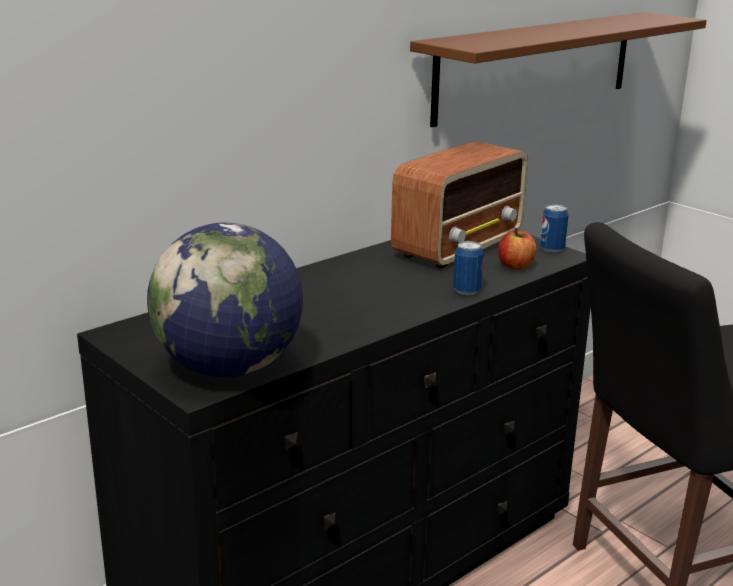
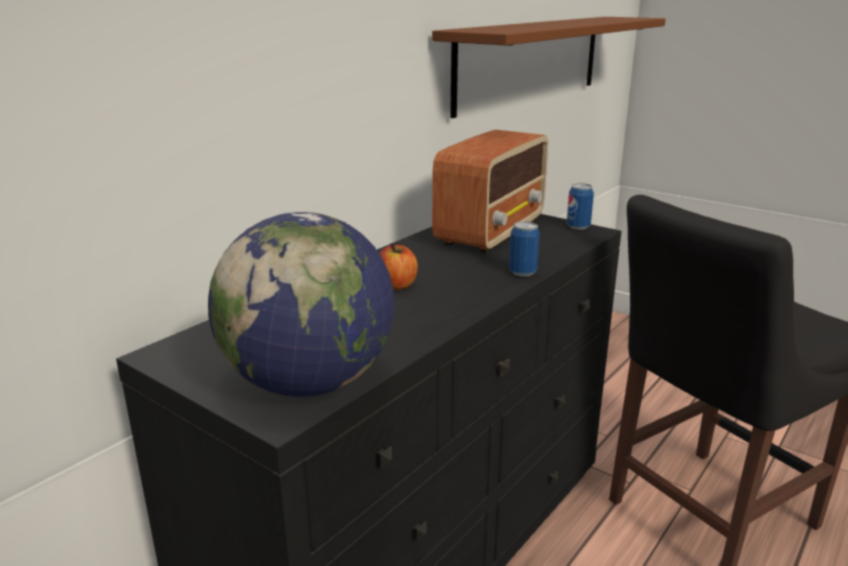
camera: 10 degrees left, 0 degrees up
(515, 266) = (554, 244): apple -> apple (396, 285)

